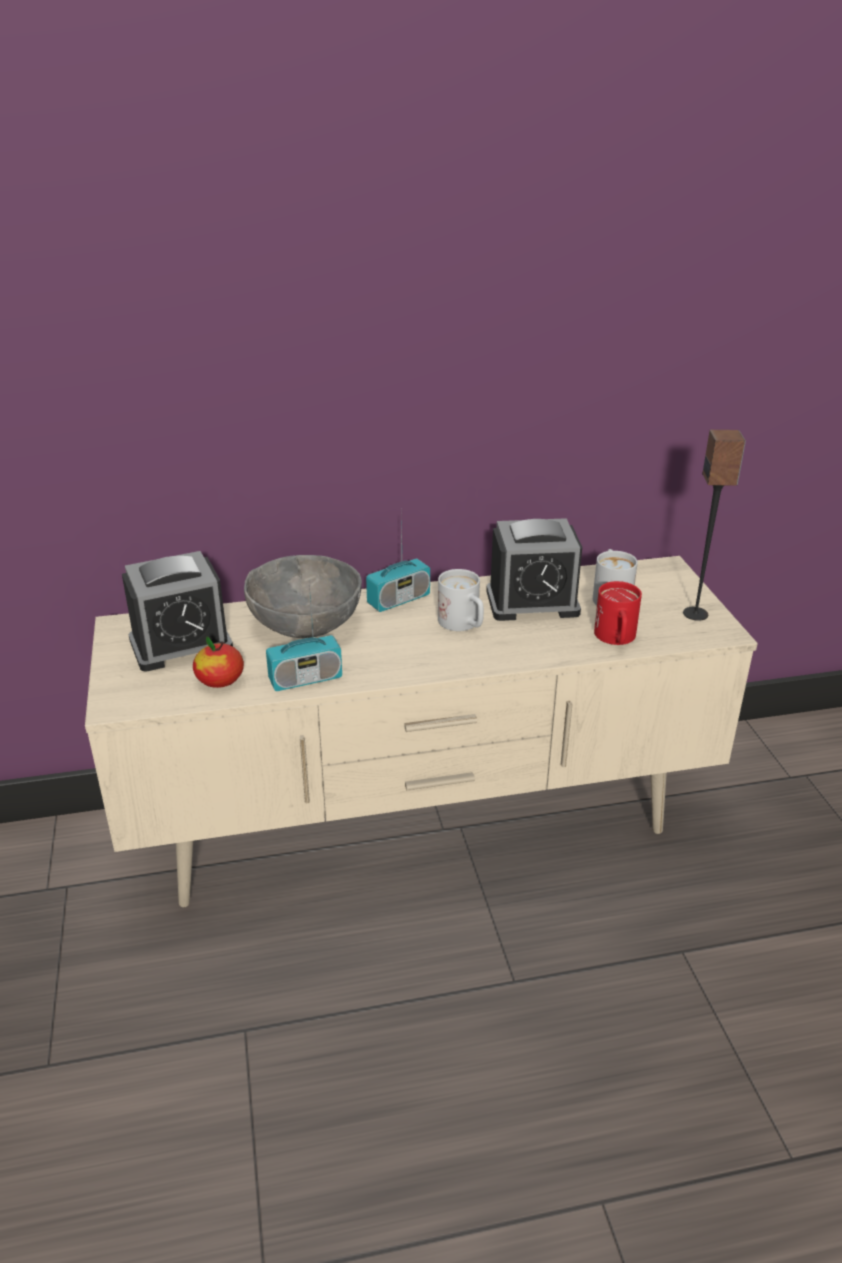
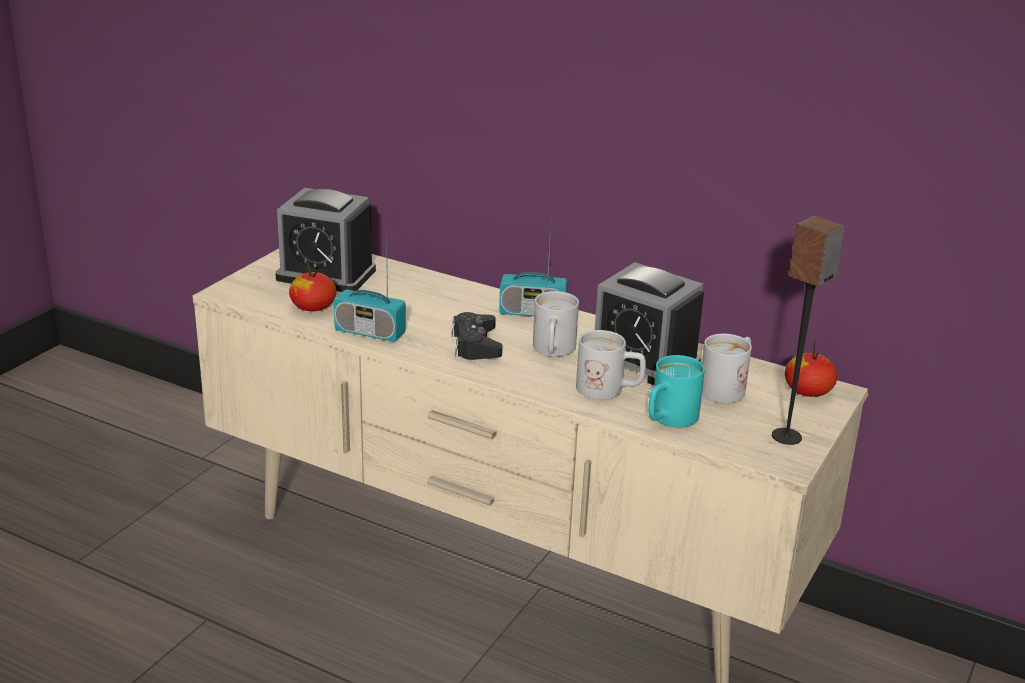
camera: 40 degrees right, 5 degrees down
(305, 623) = (433, 297): grey bowl -> none
(402, 648) = (475, 345): none -> black game controller
(548, 636) = (609, 390): none -> white mug
(616, 639) = (668, 419): red mug -> turquoise mug
(655, 574) = (808, 391): none -> apple

